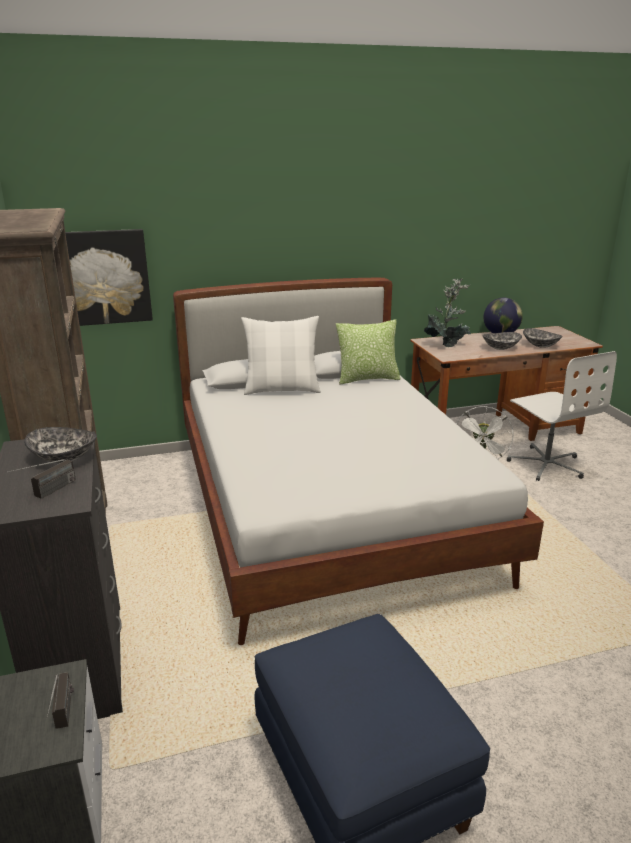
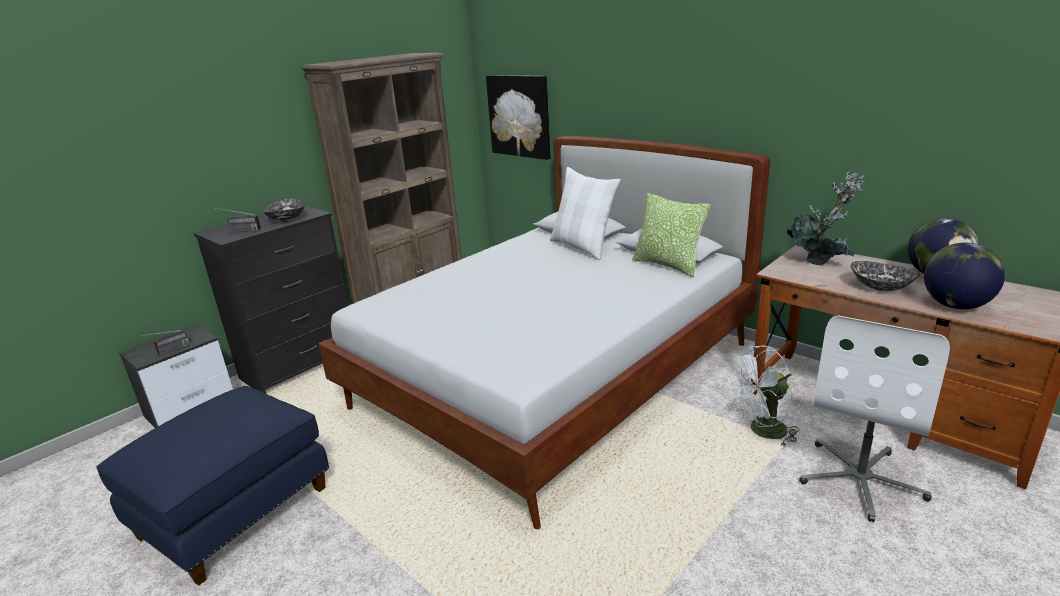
camera: 60 degrees right, 0 degrees up
(540, 345) = (955, 306): bowl -> globe

